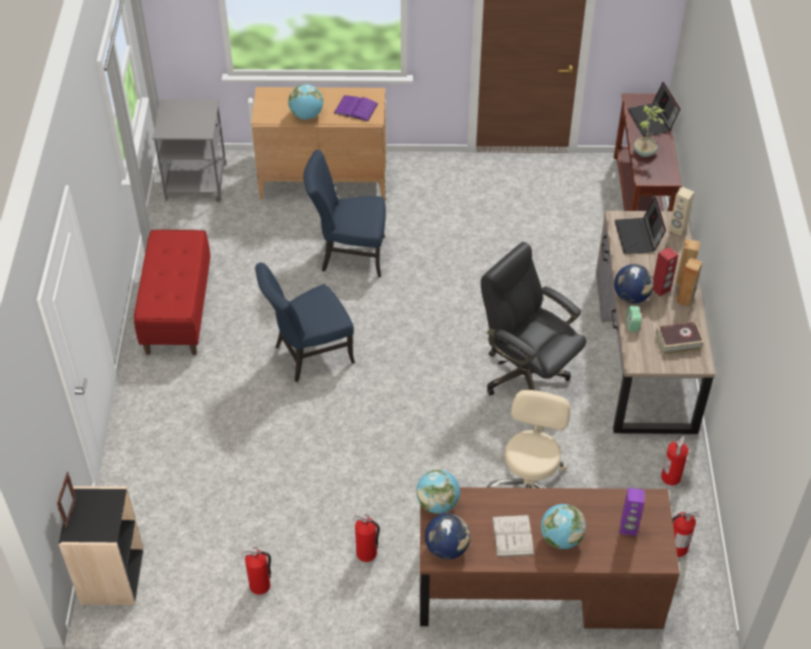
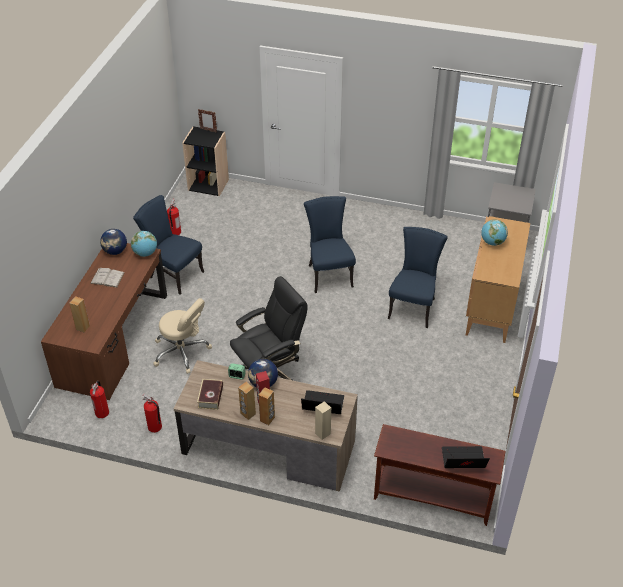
camera: 105 degrees right, 5 degrees down
(177, 311) = (384, 224): red bench -> none
(355, 108) = (496, 267): purple book -> none
(366, 553) = (173, 274): fire extinguisher -> blue chair
(561, 538) = (94, 297): globe -> none
(628, 528) = (82, 327): purple speaker -> brown speaker
(645, 152) = (421, 443): potted plant -> none

